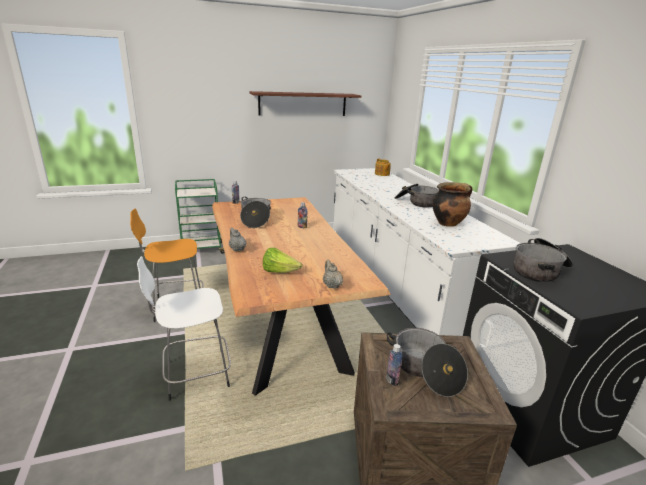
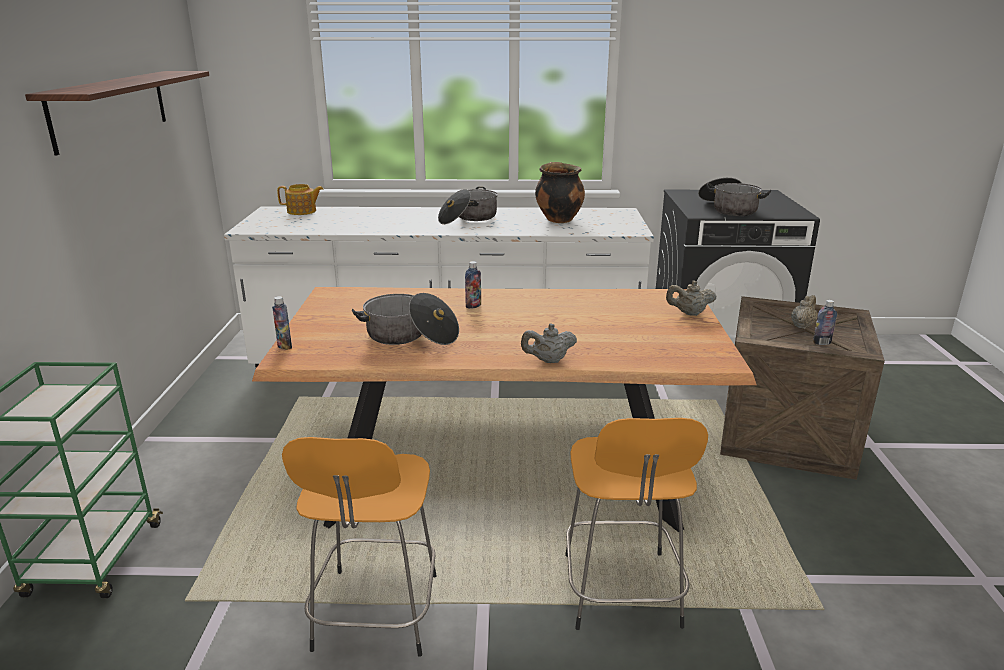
camera: 70 degrees left, 0 degrees up
(194, 374) = (621, 594): white stool -> orange stool
(279, 272) = (644, 338): lettuce -> none
(425, 370) = (802, 326): cooking pot -> beige teapot

